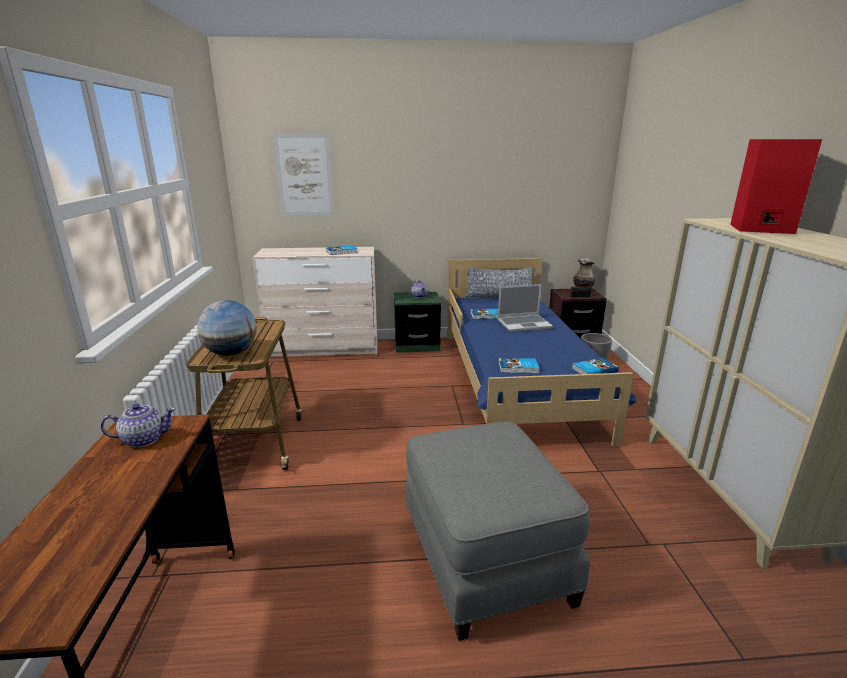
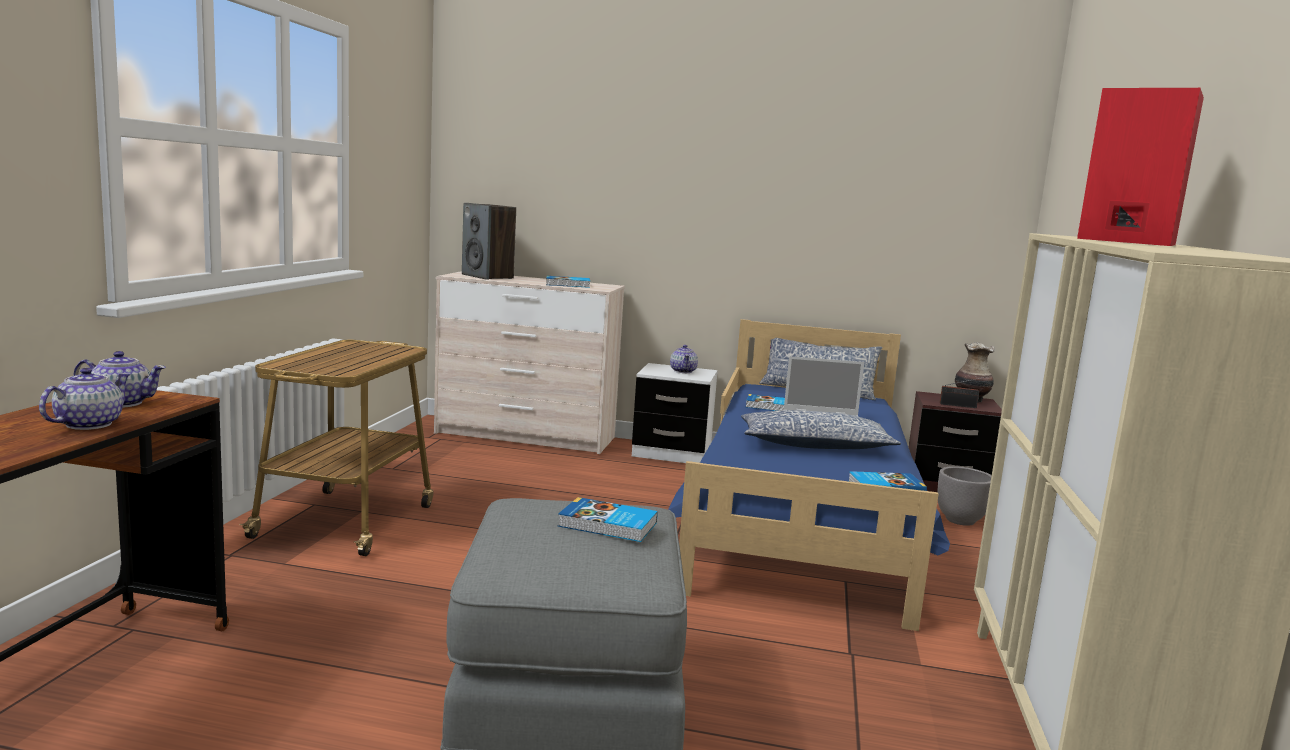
camera: 15 degrees right, 10 degrees down
(142, 473) = (88, 424): none -> teapot
(231, 353) = (321, 365): globe -> none
(285, 252) = (488, 276): none -> speaker
(304, 175) = (535, 170): picture -> none
(417, 345) = (671, 453): green nightstand -> white nightstand
(518, 368) = (757, 467): book -> book (607, 525)
(533, 343) = (814, 445): none -> pillow

